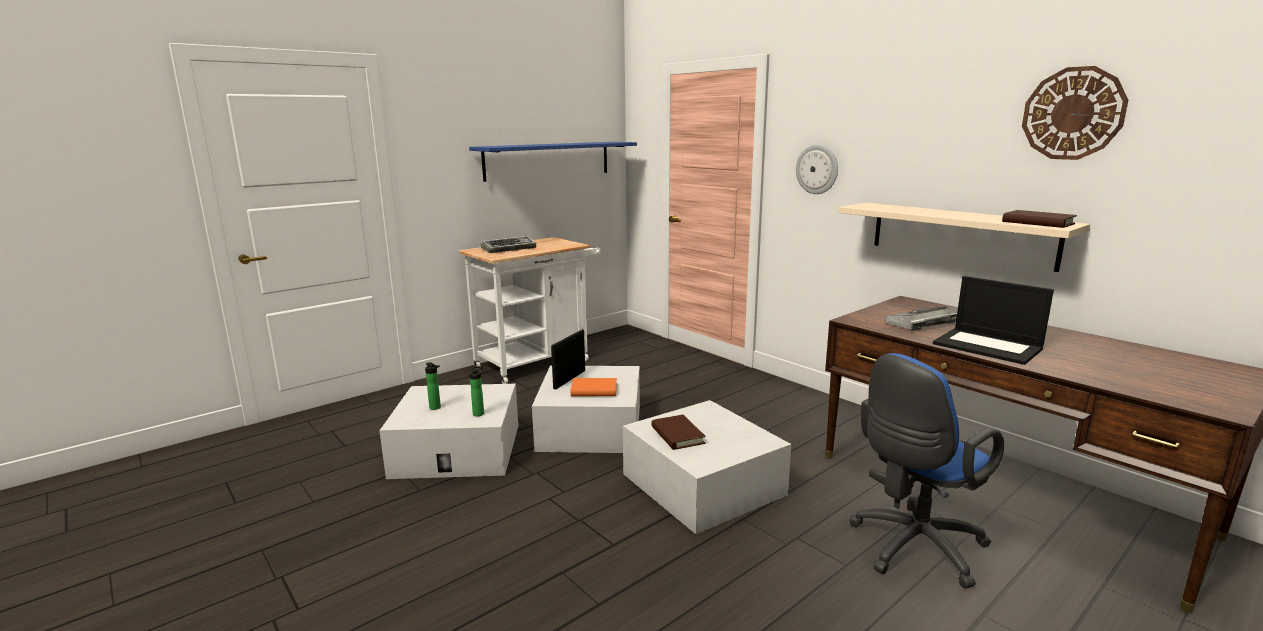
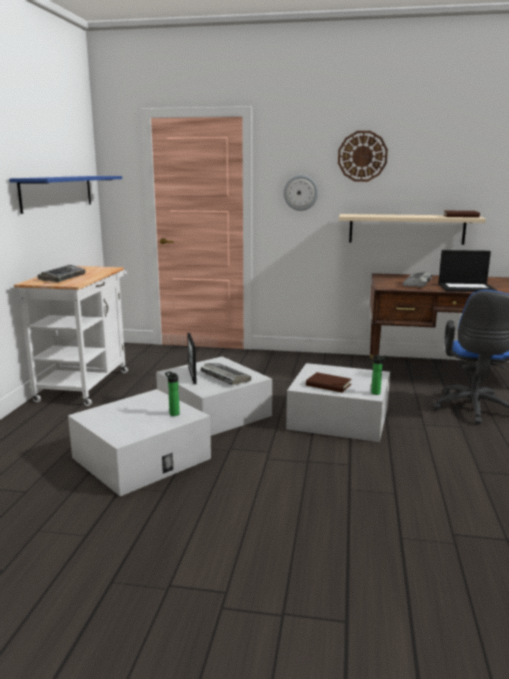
camera: 40 degrees left, 0 degrees up
(436, 408) = (130, 421): bottle -> bottle (377, 393)
(594, 390) = (225, 377): orange book -> keyboard
(1072, 113) = (465, 154): wall clock -> wall clock (362, 156)

